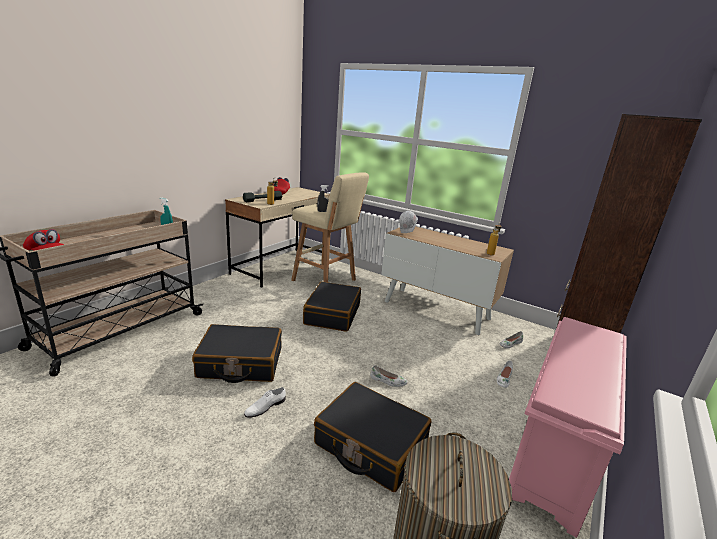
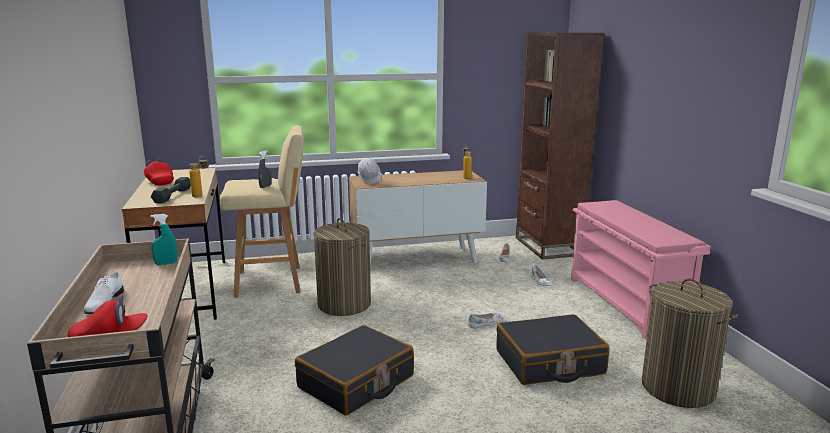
camera: 45 degrees left, 5 degrees down
(265, 406) = (445, 392): white shoe -> white shoe (104, 302)
(332, 314) = (344, 304): black suitcase -> laundry basket

